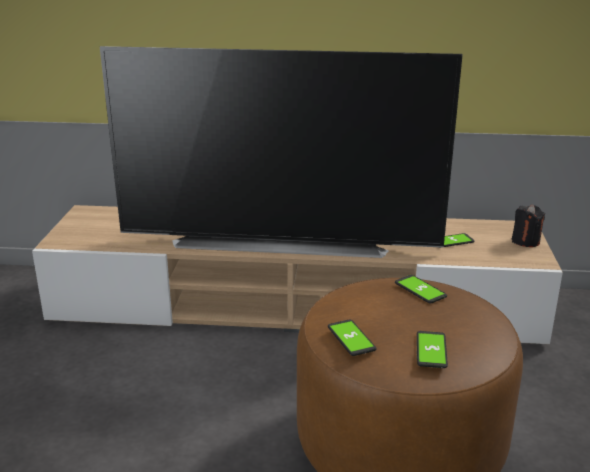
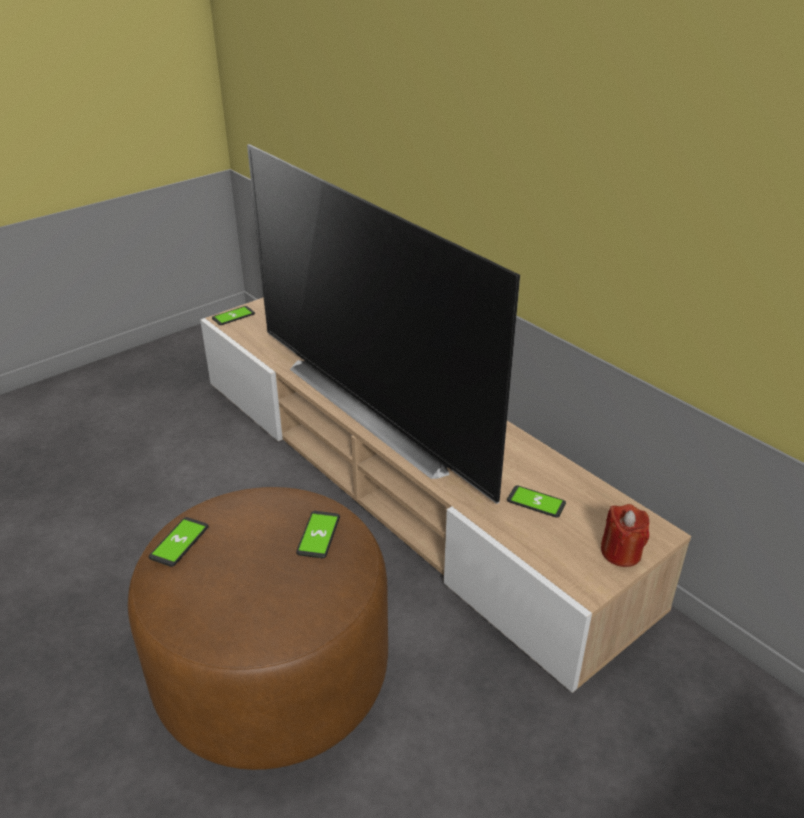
camera: 45 degrees right, 10 degrees up
(431, 350) = (207, 599): phone -> phone (233, 316)
(525, 241) = (621, 552): black candle -> red candle

